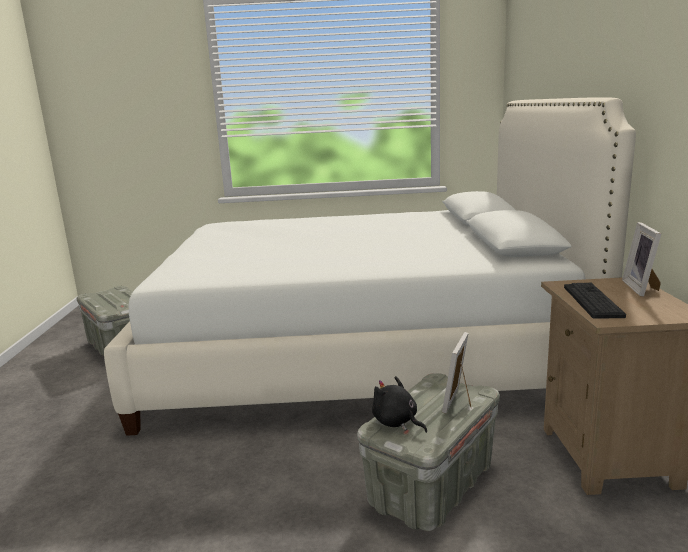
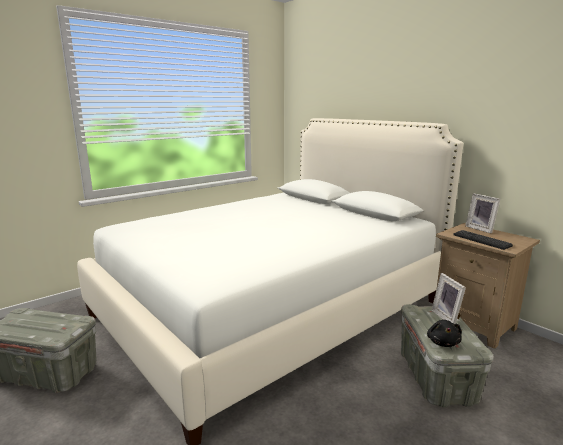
camera: 40 degrees left, 0 degrees up
(397, 422) = (443, 342): black plush toy -> black plush toy turned 90 degrees counterclockwise

